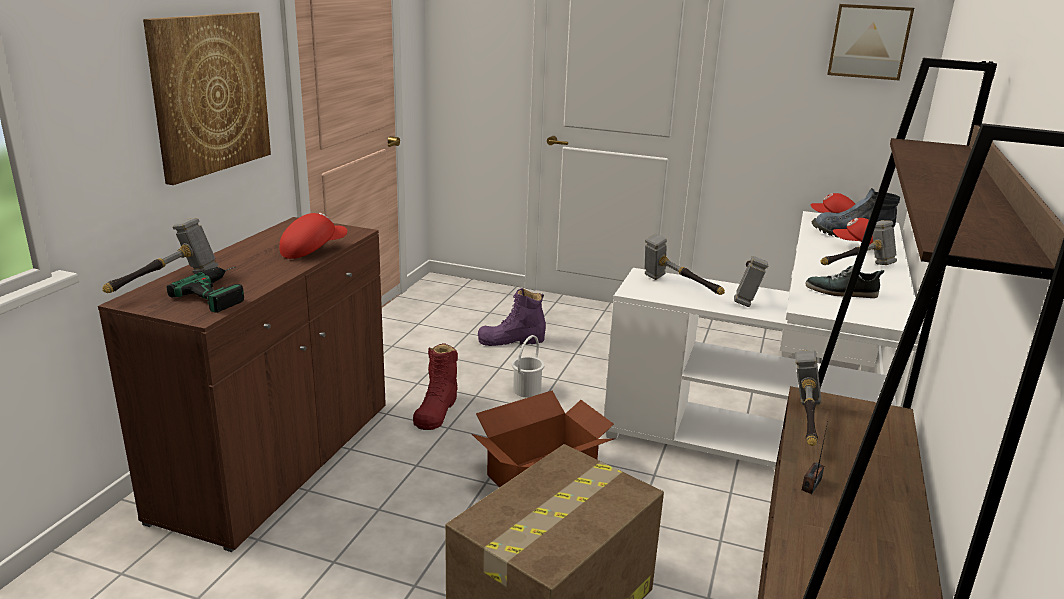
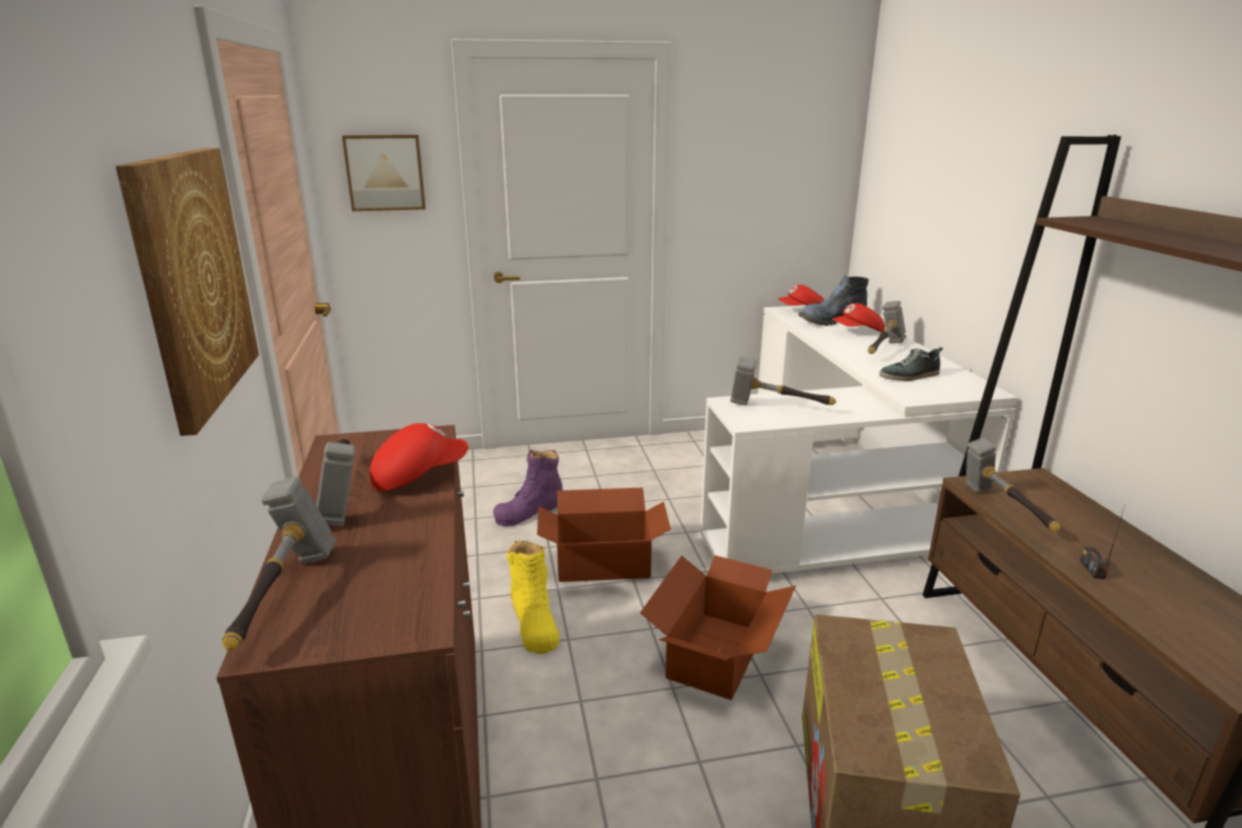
camera: 30 degrees left, 0 degrees up
(223, 291) = (390, 577): power drill -> none
(313, 250) = (418, 475): red cap -> red cap turned 45 degrees clockwise
(436, 410) = (534, 623): red boot -> yellow boot
(526, 390) = (602, 563): white bucket -> cardboard box
(747, 292) = (832, 396): hammer -> hammer (342, 494)
(869, 41) = (805, 137): picture -> picture (385, 172)

